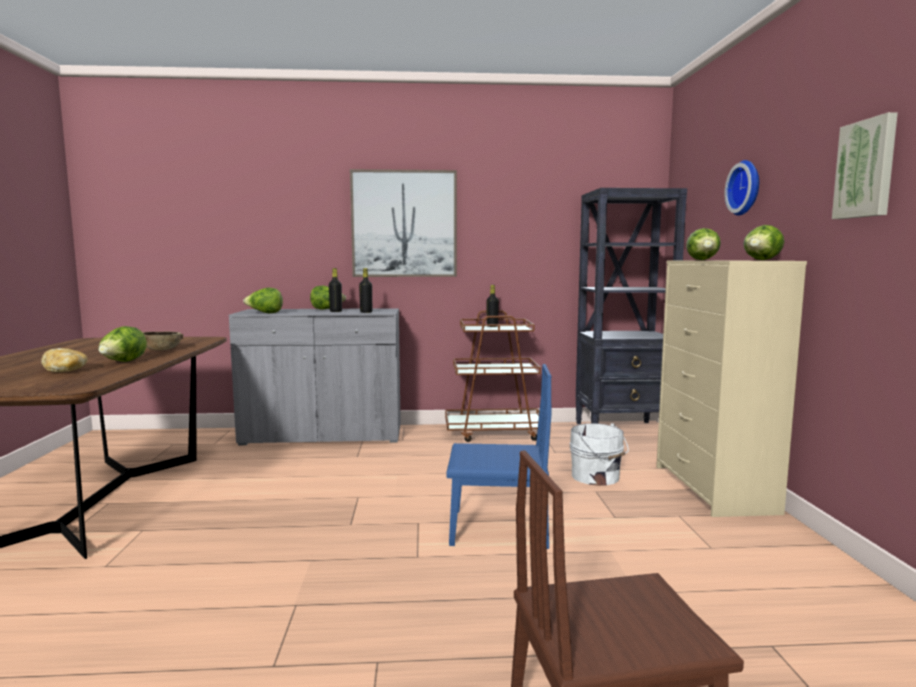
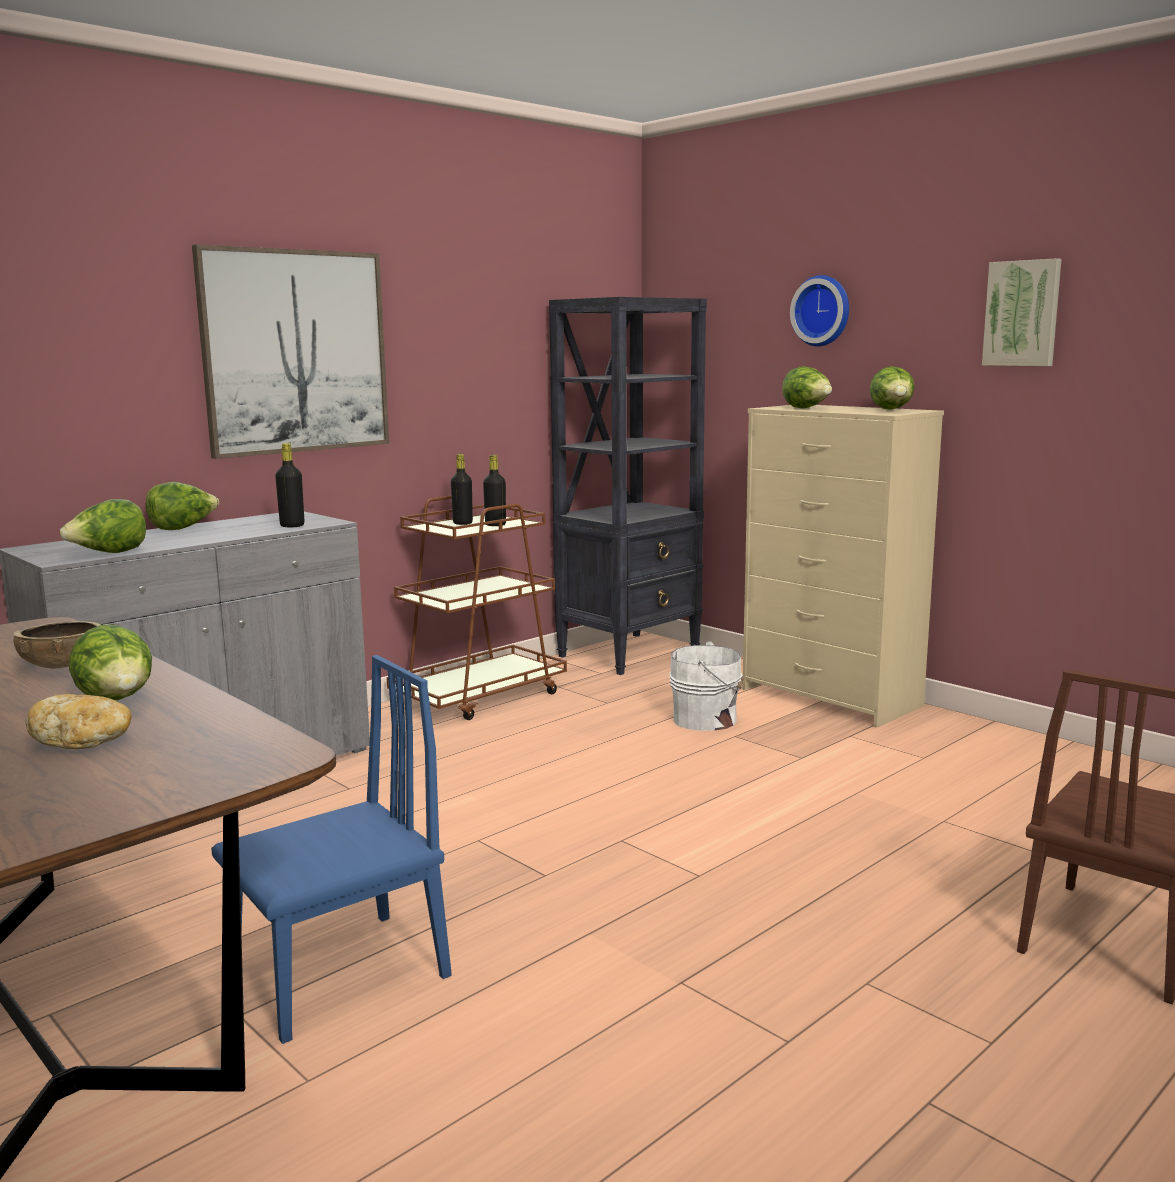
camera: 40 degrees left, 5 degrees up
(336, 311) = (227, 531): black bottle -> black bottle (495, 525)
(498, 528) = (719, 812): blue chair -> blue chair (339, 974)

